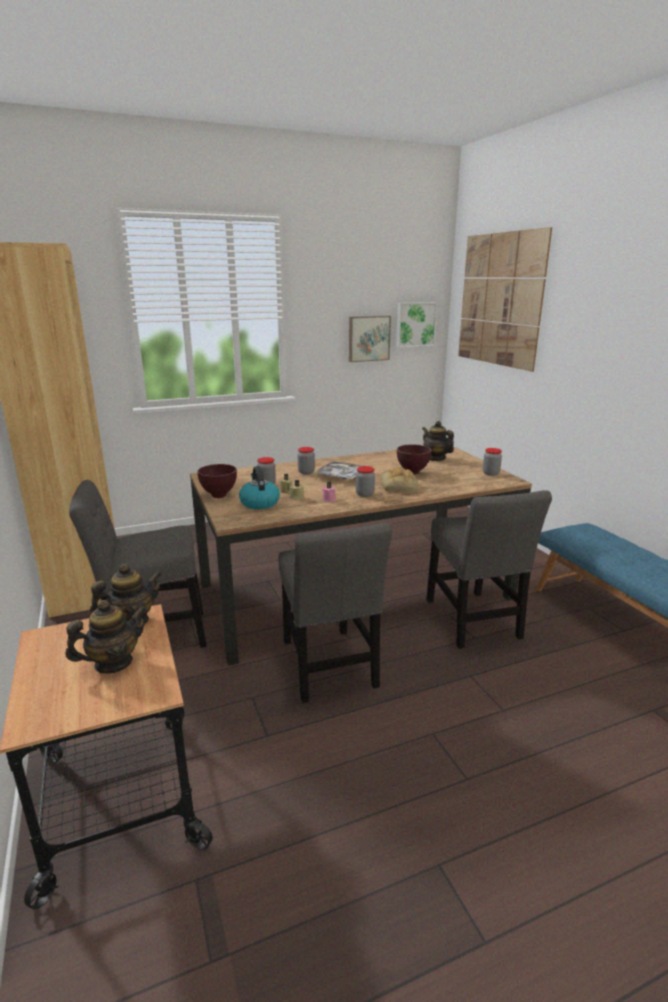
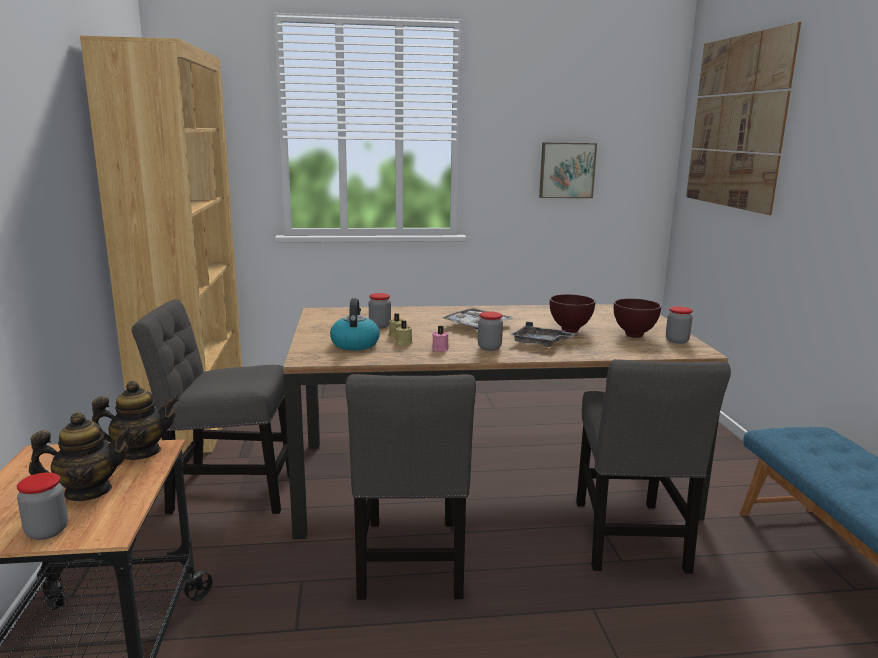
camera: 15 degrees right, 5 degrees down
(218, 496) = (314, 332): brown bowl -> brown bowl (633, 335)
(306, 472) = (436, 318): jar -> jar (47, 531)
(399, 486) = (540, 343): bread -> grey tray
(415, 324) = (631, 155): picture -> none
(435, 458) = (613, 318): teapot -> none

